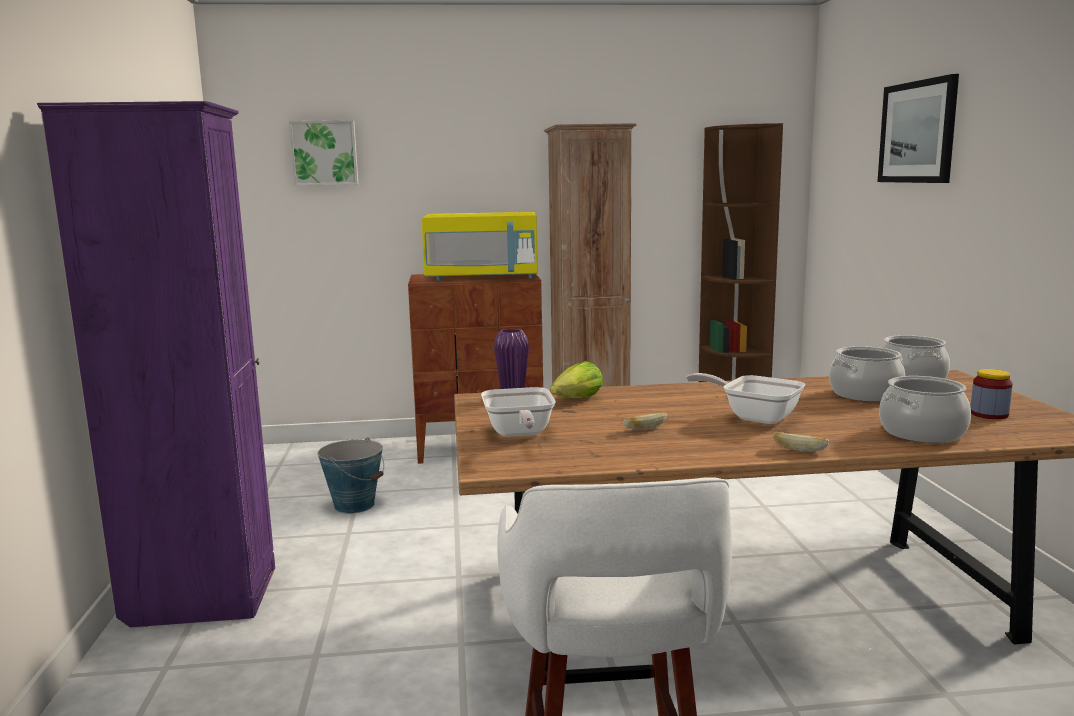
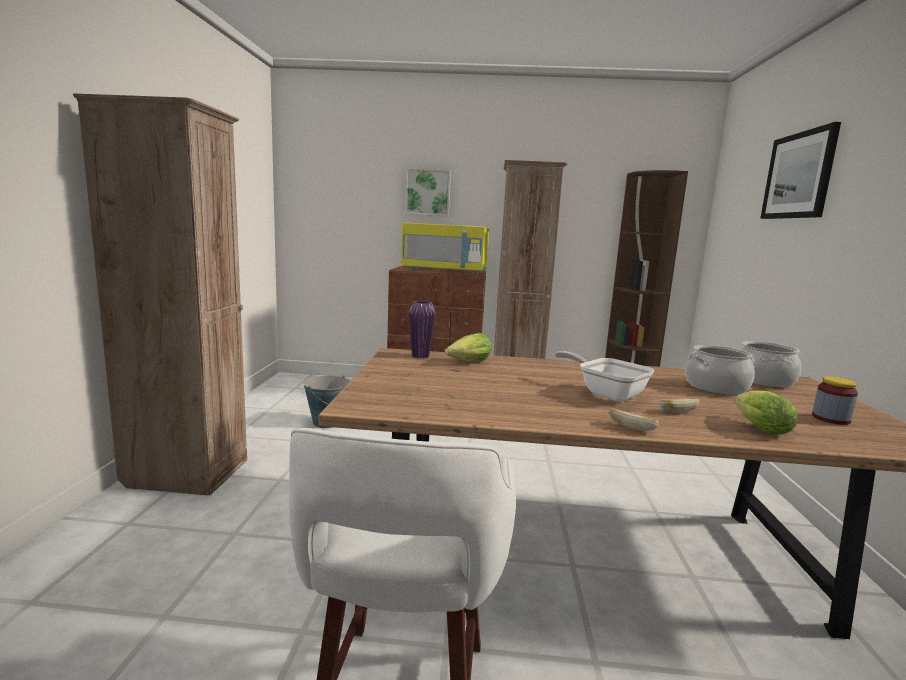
camera: 10 degrees right, 0 degrees up
(203, 596) = (188, 473): purple cabinet -> brown cabinet
(324, 153) = (348, 176): picture -> picture (428, 192)
(518, 434) = (400, 383): frying pan -> none
(645, 429) = (506, 391): bread -> bread (677, 411)
(922, 433) = (758, 428): cooking pot -> lettuce

